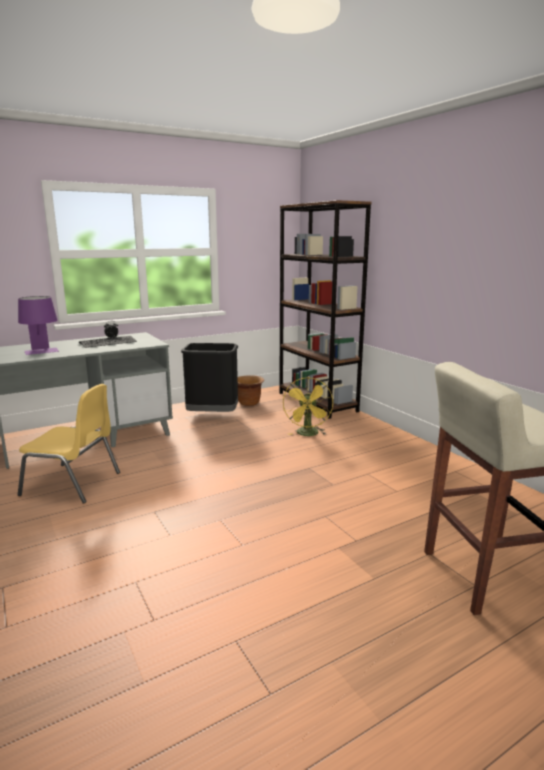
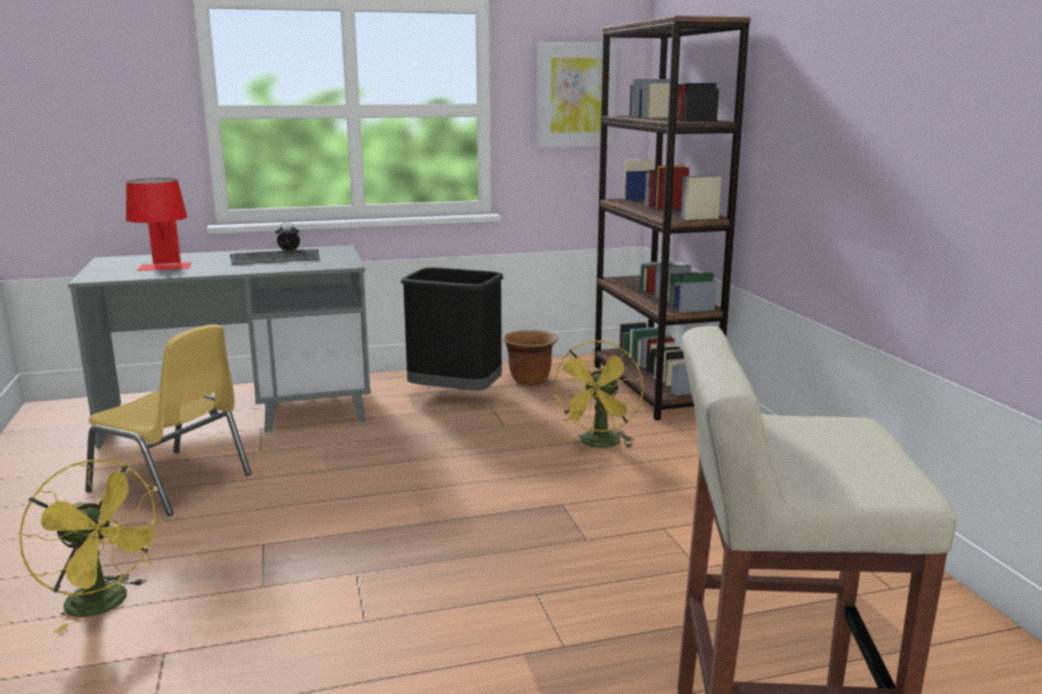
camera: 15 degrees right, 0 degrees up
(42, 352) = (164, 268): purple table lamp -> red table lamp
(79, 560) = (106, 605): none -> yellow fan
(262, 243) = (575, 95): none -> picture

